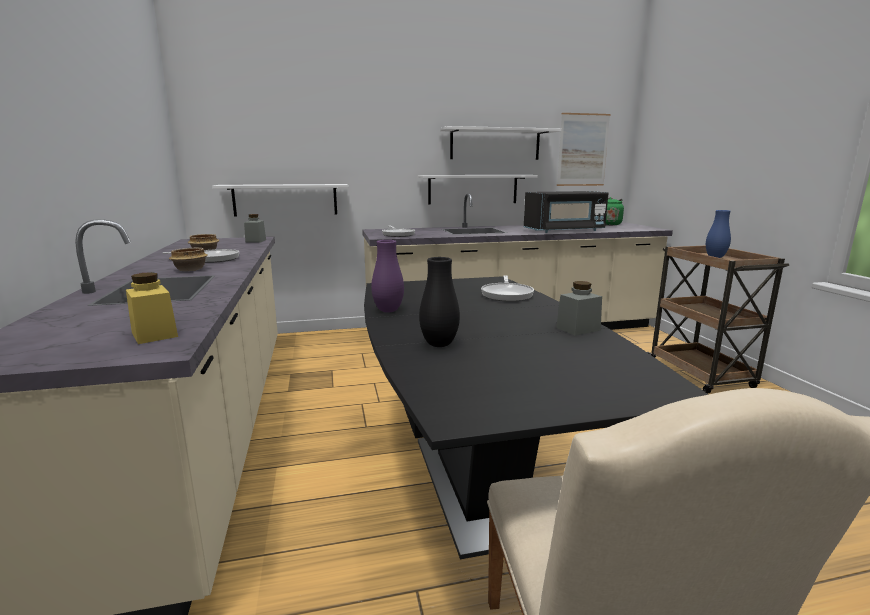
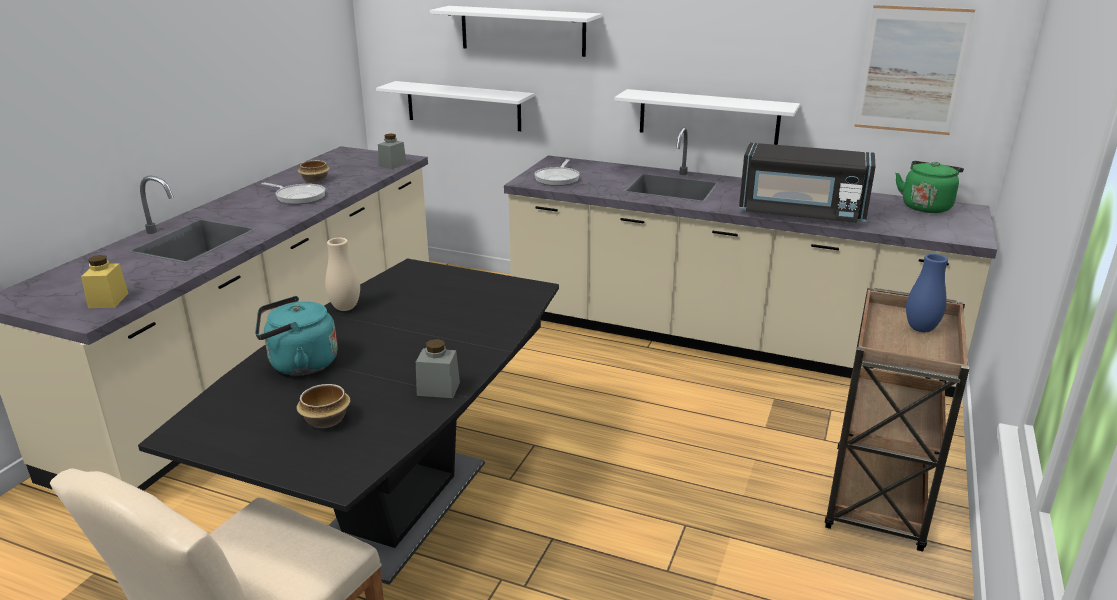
camera: 35 degrees right, 10 degrees up
(190, 269) = (255, 213): bowl -> bowl (325, 421)
(388, 310) = (345, 308): purple vase -> beige vase
(439, 344) = (299, 365): black vase -> turquoise kettle
(495, 144) = (748, 52): white shelf -> white shelf (522, 31)
(507, 294) = (490, 318): frying pan -> none

